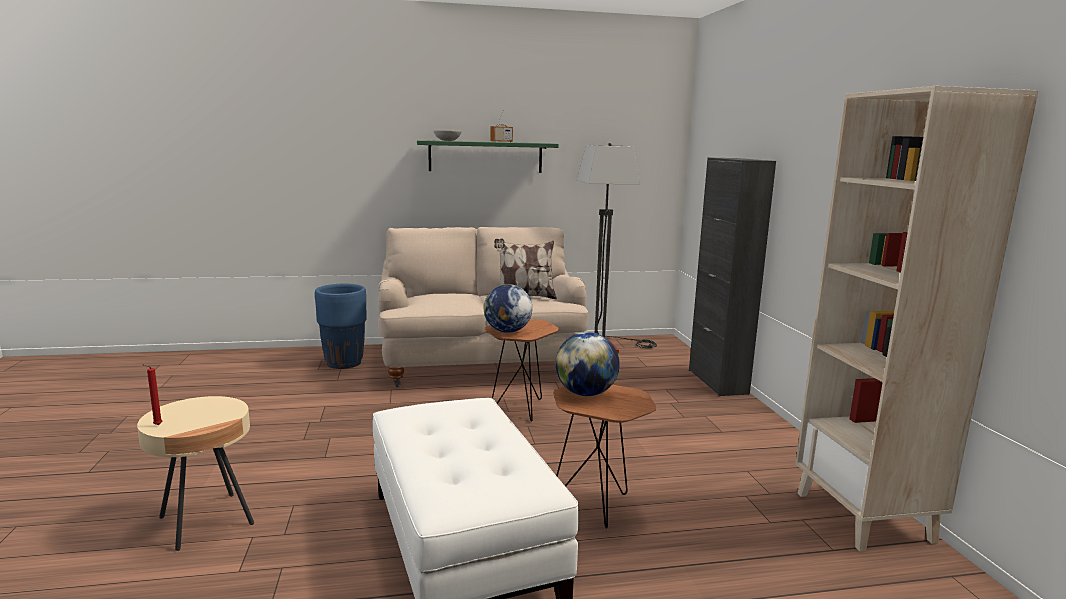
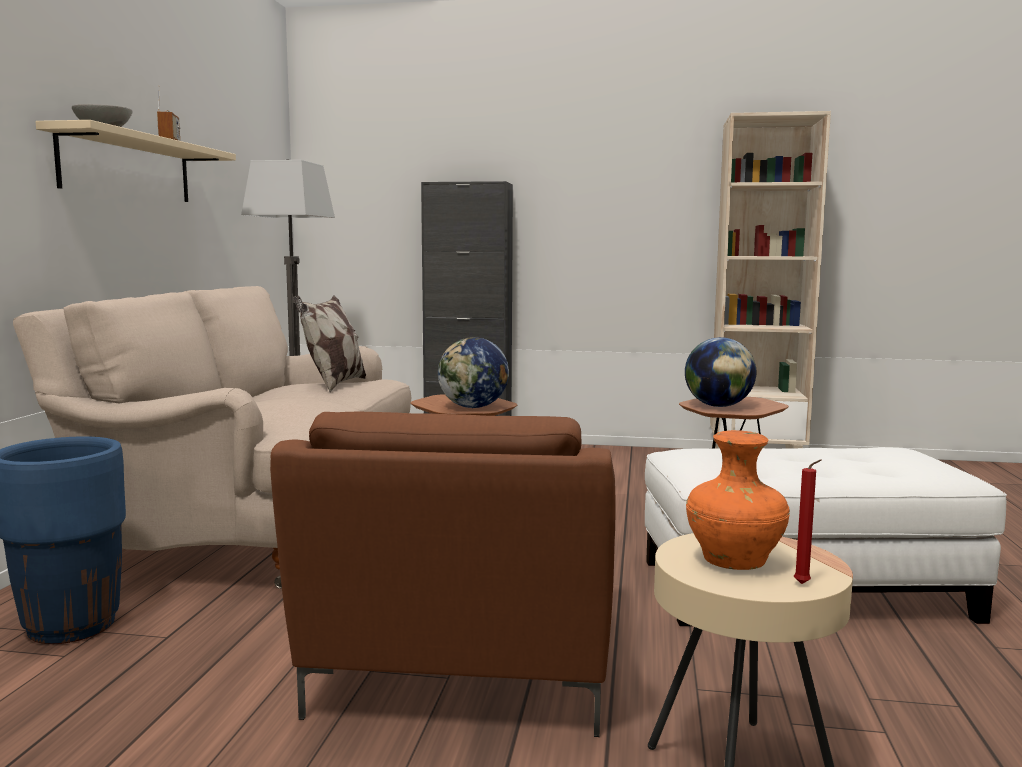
camera: 70 degrees left, 5 degrees down
(193, 411) = (735, 562): none -> orange vase
(315, 440) = (463, 667): none -> brown armchair
(486, 157) = (128, 168): green shelf -> beige shelf

